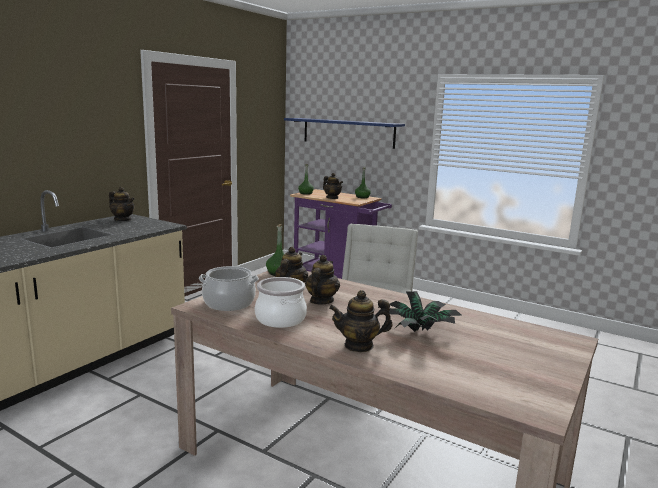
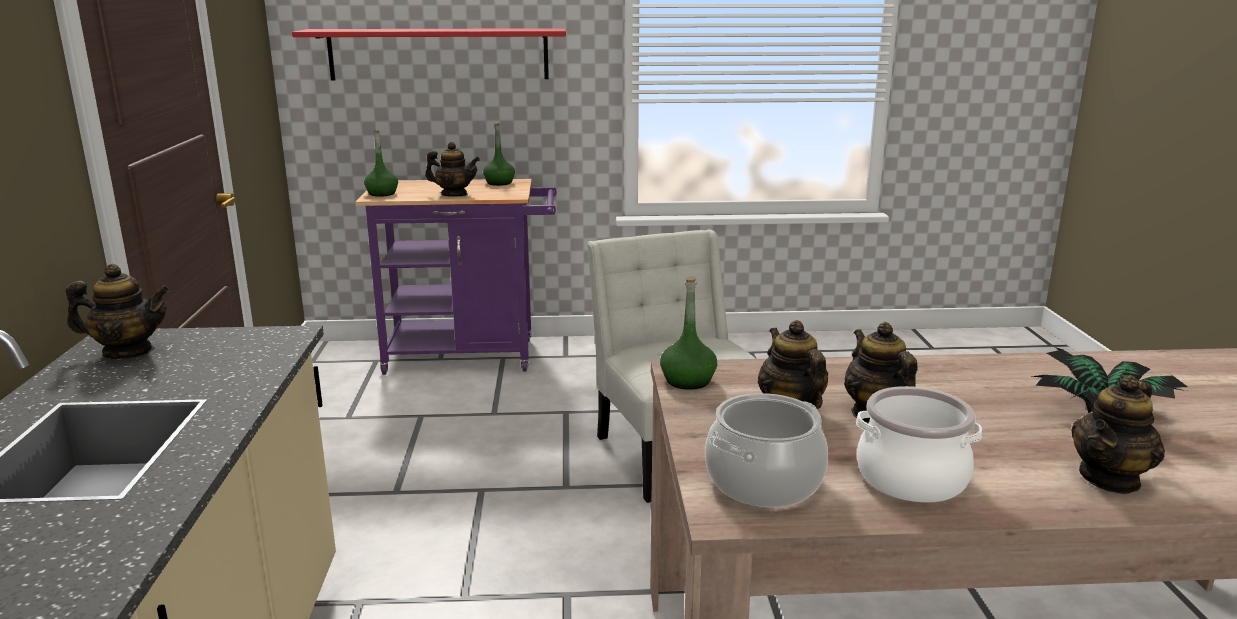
camera: 35 degrees left, 5 degrees up
(348, 132) = (439, 54): blue shelf -> red shelf

